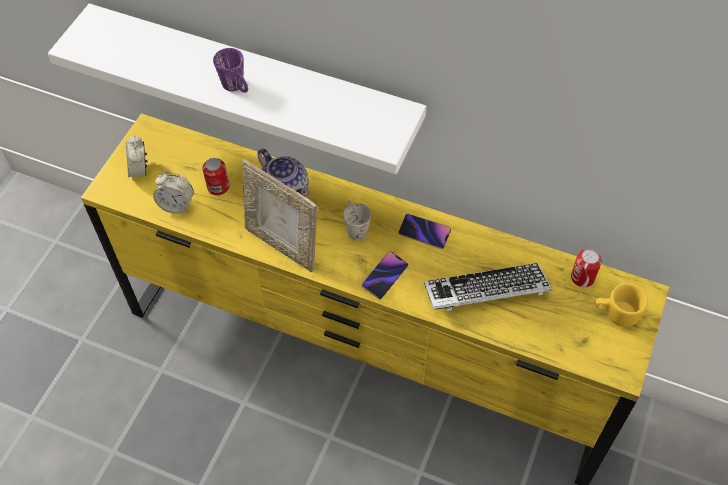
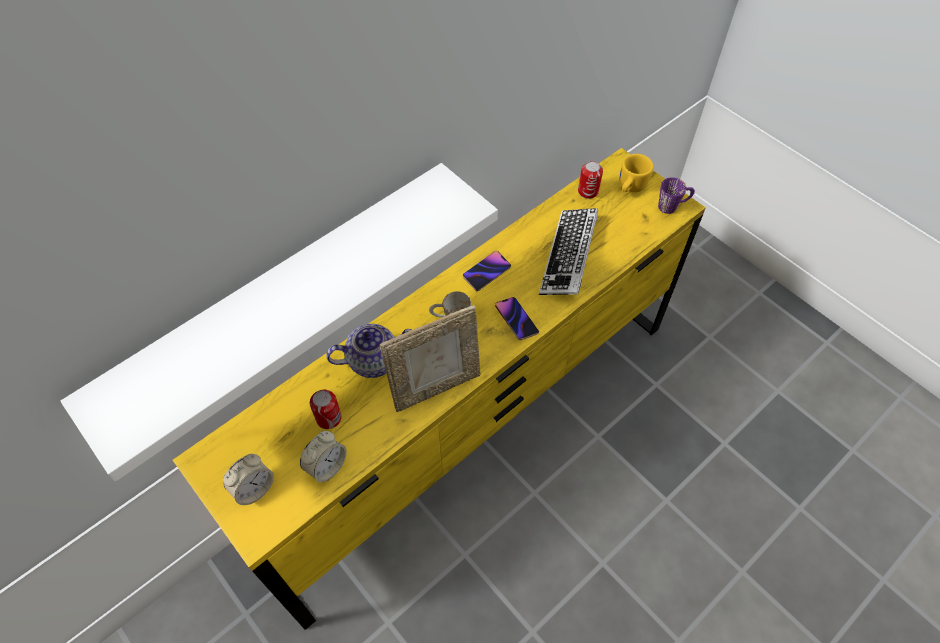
camera: 65 degrees left, 0 degrees up
(139, 170) = (254, 488): alarm clock -> alarm clock turned 60 degrees counterclockwise
(237, 87) = (314, 296): purple mug -> purple mug (672, 206)

